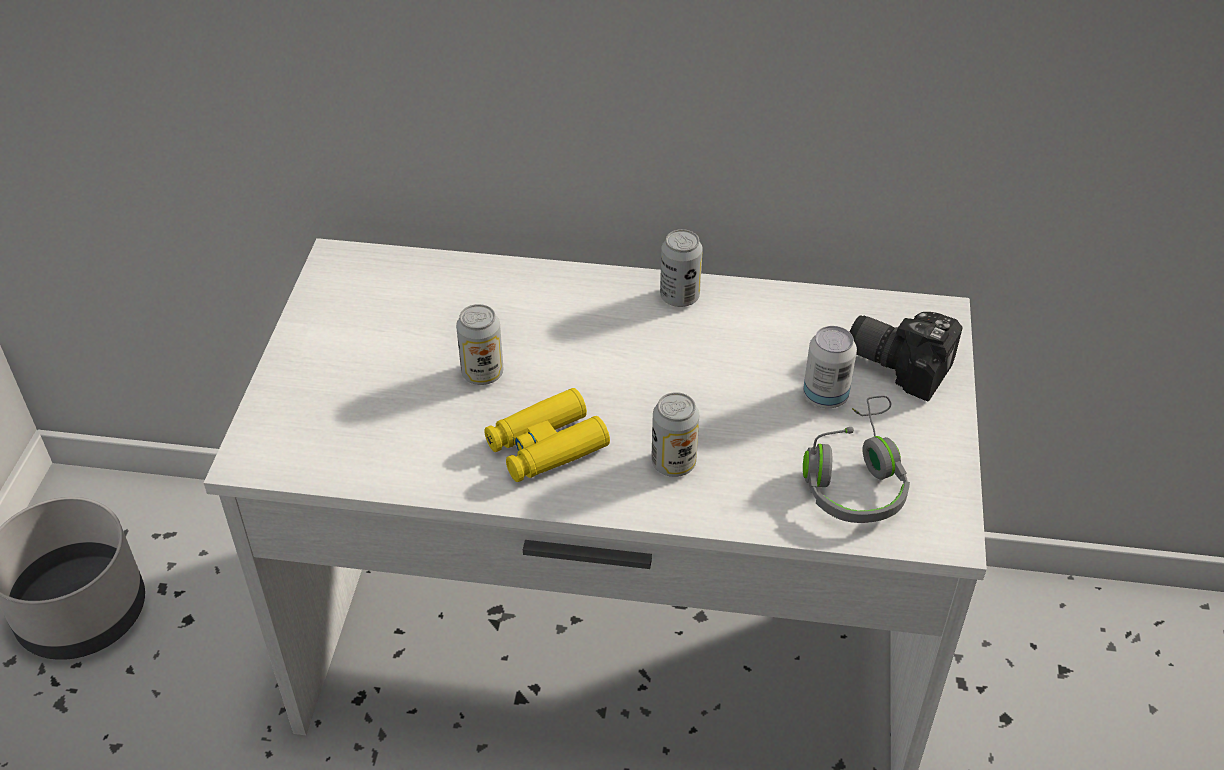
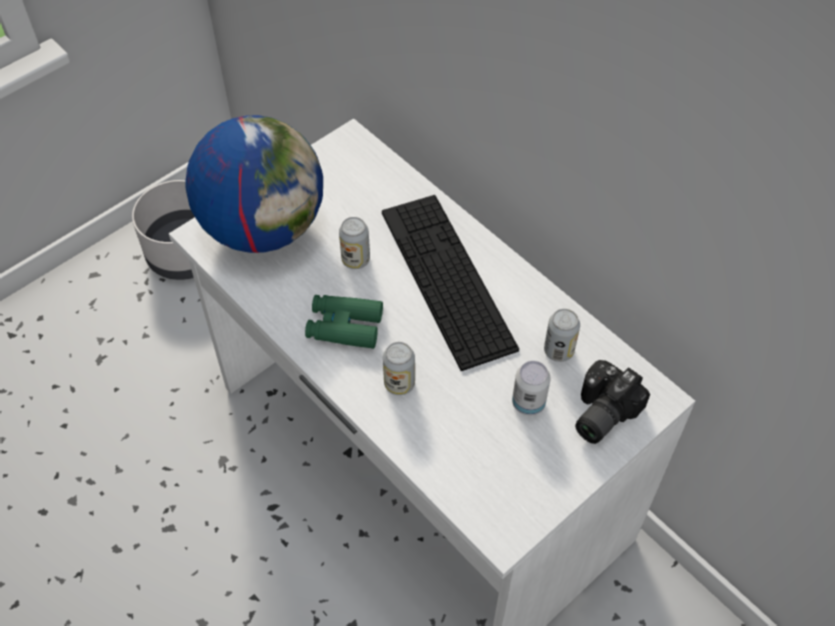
camera: 40 degrees right, 10 degrees up
(328, 404) = (263, 227): none -> globe
(546, 446) = (344, 326): yellow binoculars -> green binoculars
(607, 333) = (447, 278): none -> keyboard
(679, 297) = (512, 282): can -> can (558, 351)
(855, 477) = (490, 464): grey headphones -> none
(900, 361) = (599, 412): camera -> camera turned 120 degrees counterclockwise

